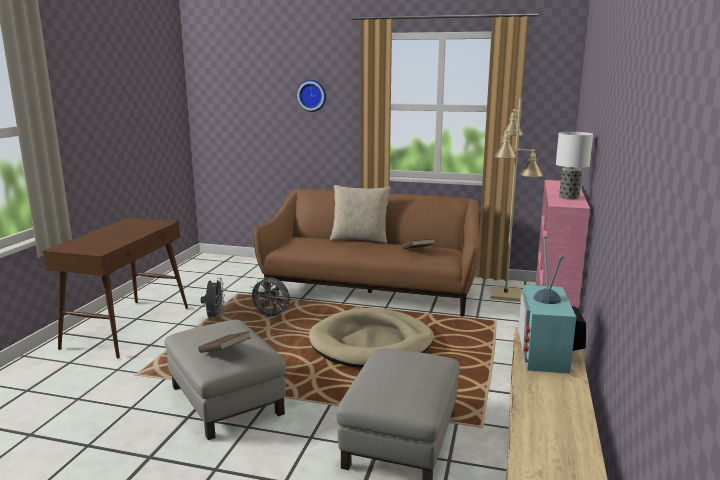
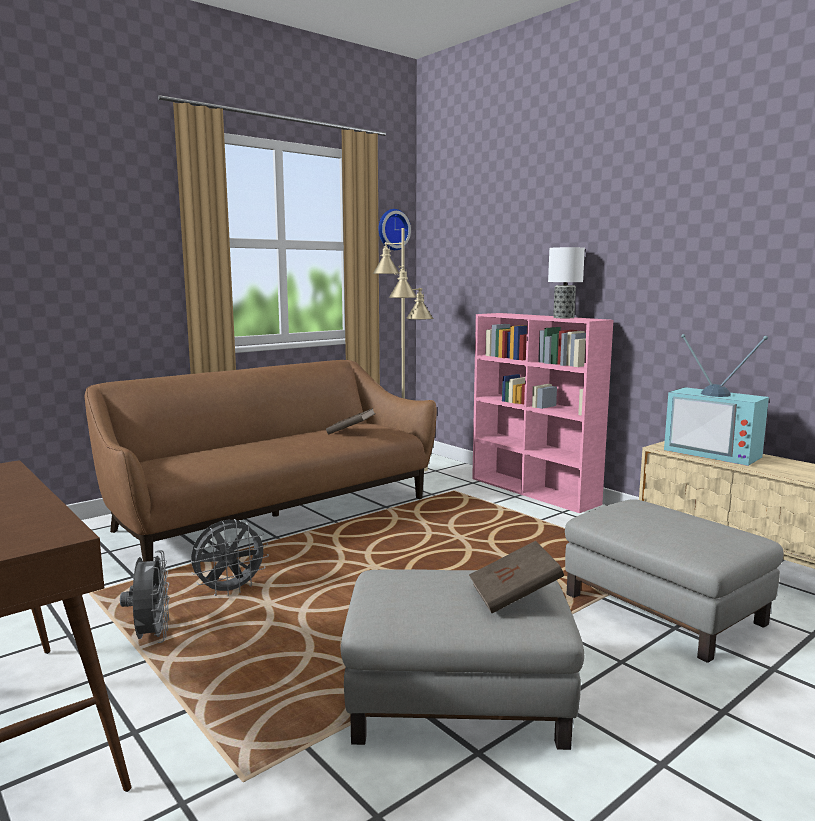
camera: 55 degrees left, 5 degrees down
(215, 319) = (151, 637): grey fan -> grey fan turned 45 degrees clockwise
(312, 95) = (83, 221): wall clock -> wall clock (392, 229)
(360, 239) = (243, 440): beige pillow -> none
(371, 343) = (419, 556): beige dog bed -> none

